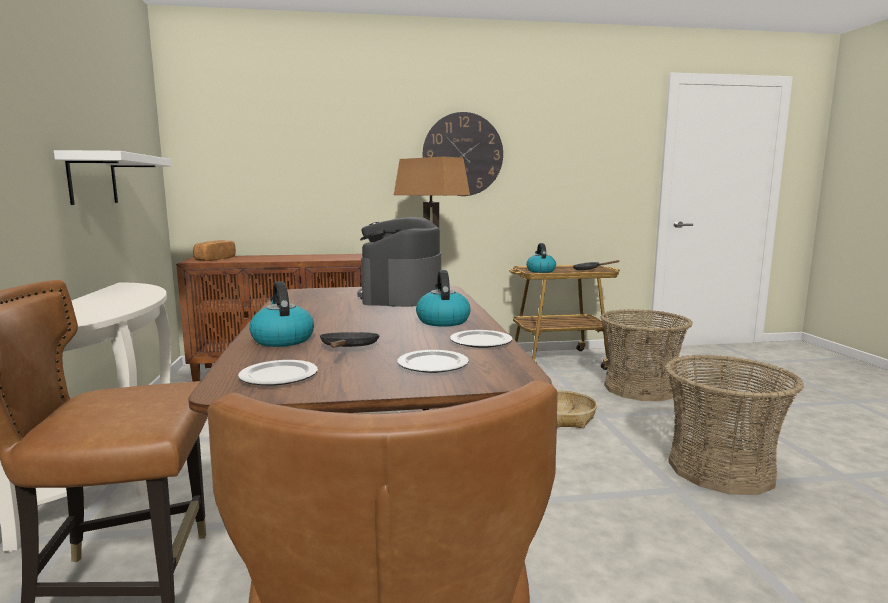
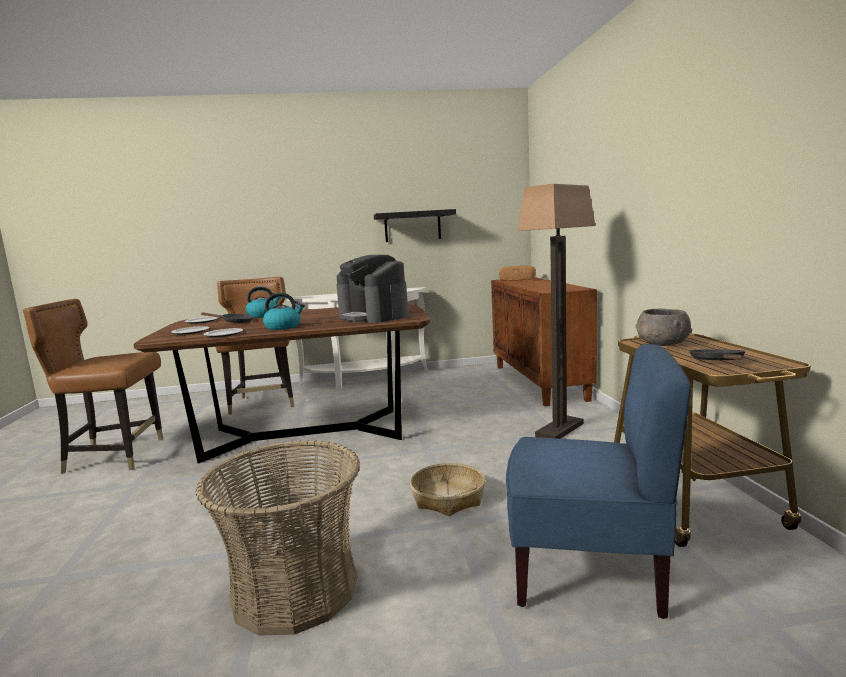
camera: 90 degrees right, 0 degrees up
(92, 179) = (412, 226): white shelf -> black shelf
(401, 296) = (373, 316): coffee machine -> coffee machine turned 135 degrees counterclockwise
(463, 154) = (666, 165): wall clock -> none
(540, 271) = (661, 344): kettle -> grey bowl
(640, 388) = (588, 571): basket -> blue chair

